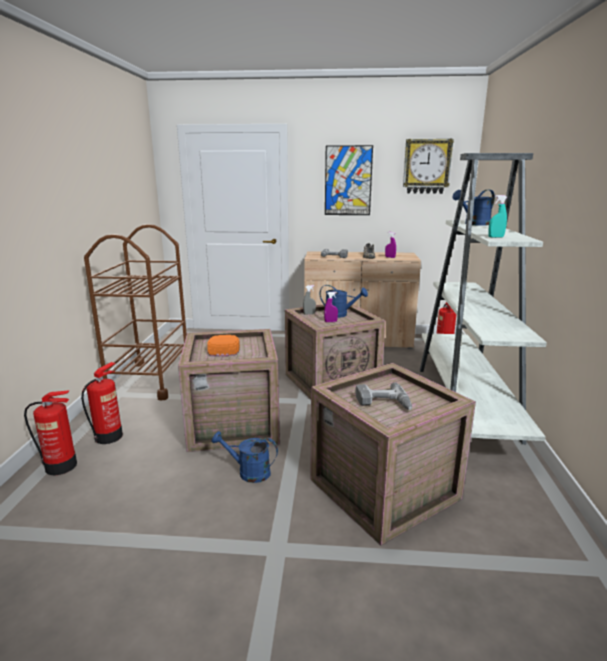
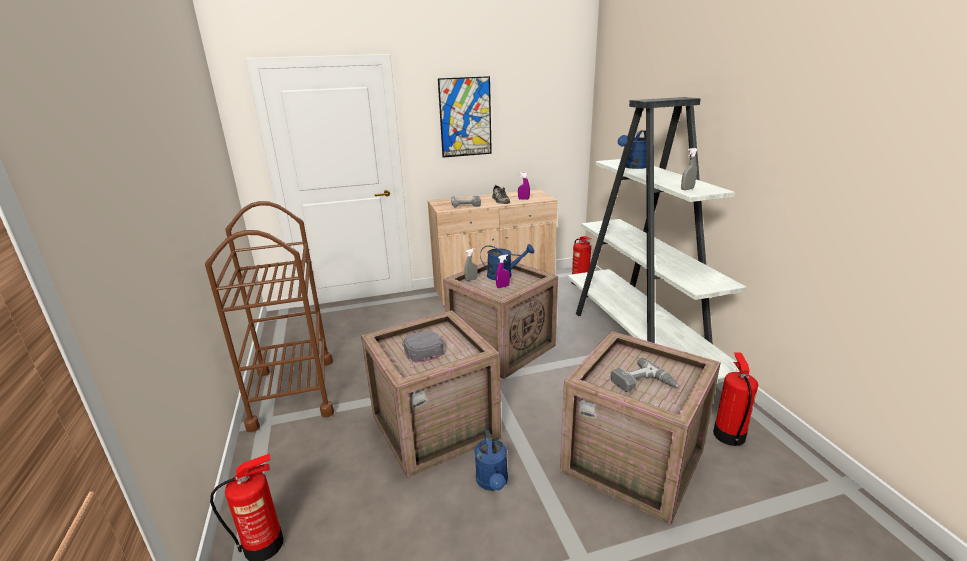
camera: 20 degrees left, 5 degrees up
(109, 436) = (297, 484): fire extinguisher -> fire extinguisher (729, 435)
(224, 348) = (421, 348): orange cap -> grey cap
(248, 472) = (493, 483): blue watering can -> blue watering can turned 90 degrees counterclockwise
(426, 166) = (545, 97): wall clock -> none
(495, 237) = (687, 189): turquoise spray bottle -> grey spray bottle

